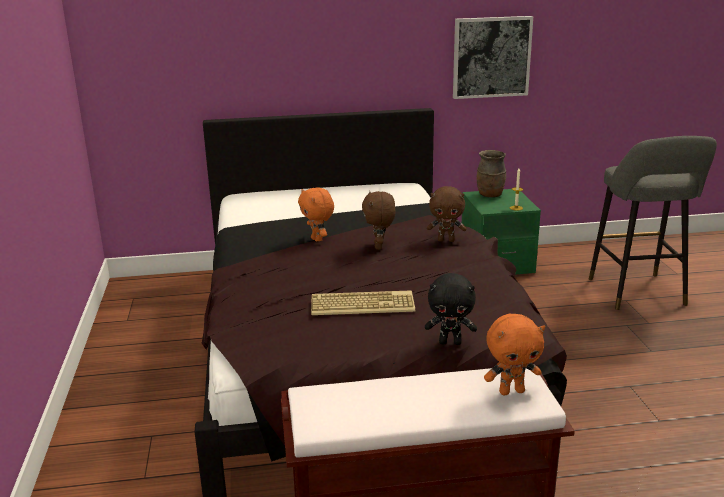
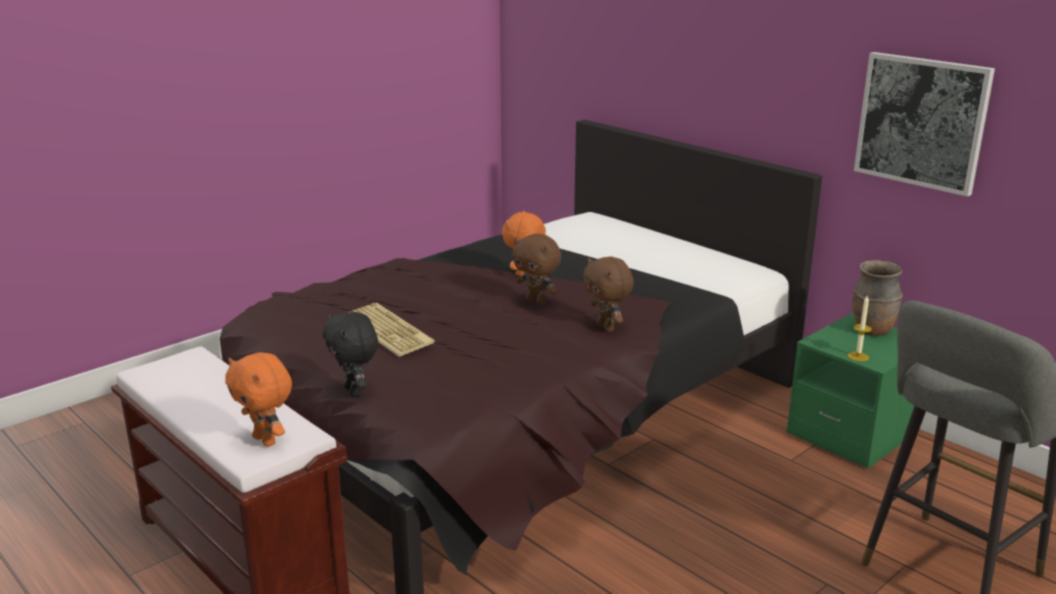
camera: 55 degrees right, 0 degrees up
(379, 246) = (537, 301): brown plush toy -> brown plush toy turned 105 degrees counterclockwise

